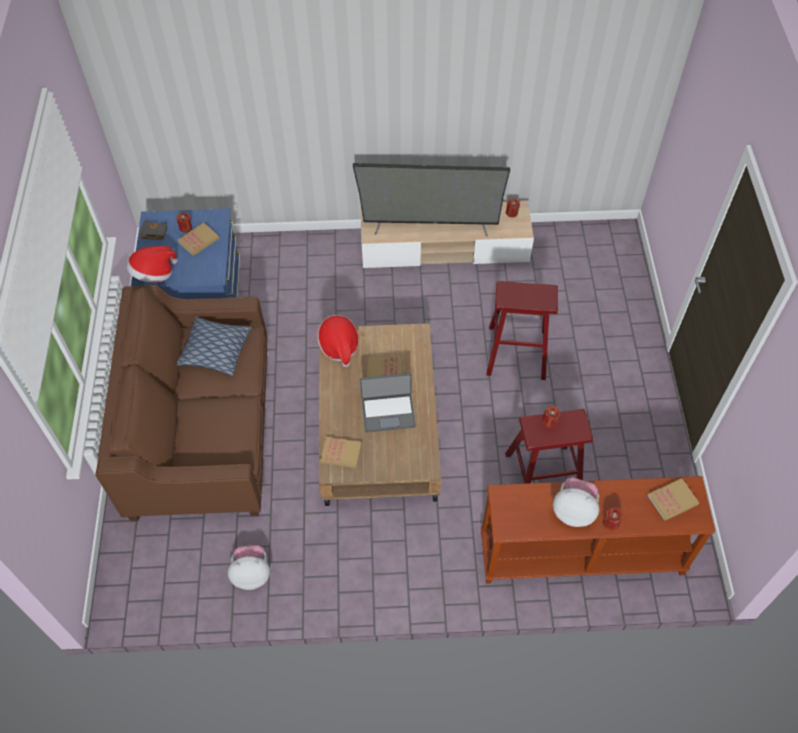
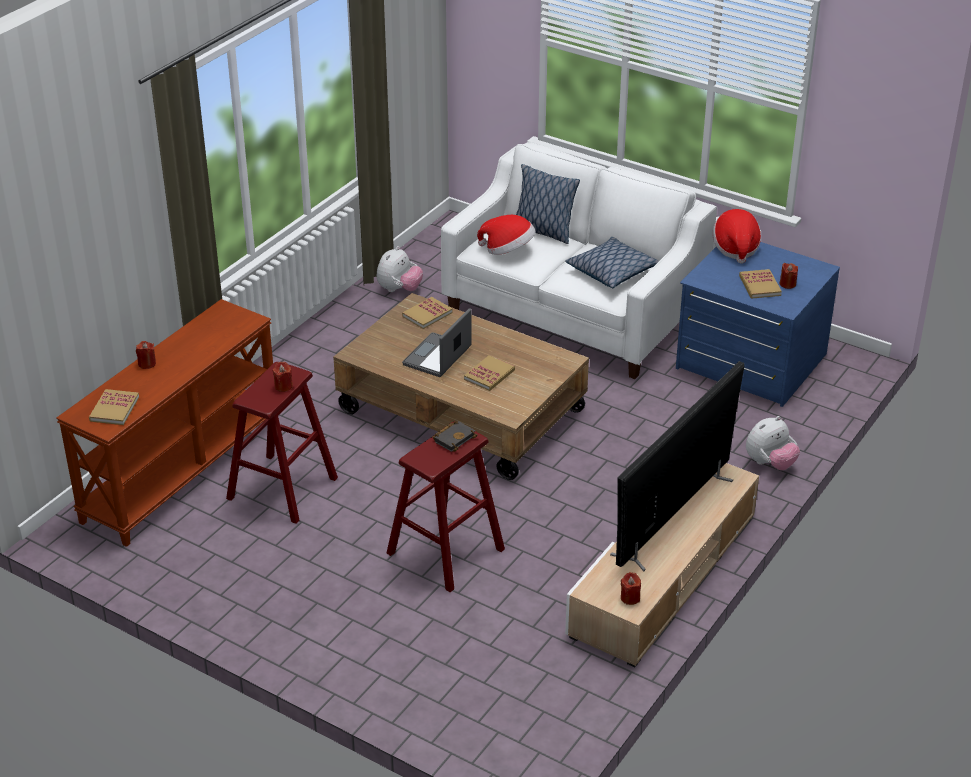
camera: 125 degrees right, 20 degrees down
(153, 233) = (798, 264): black book -> black book (454, 438)
(181, 429) = (543, 231): none -> pillow
(202, 431) = (574, 312): brown sofa -> white sofa
(339, 346) = (550, 359): hat -> hat (508, 250)
(573, 511) = (185, 350): plush toy -> plush toy (770, 463)

